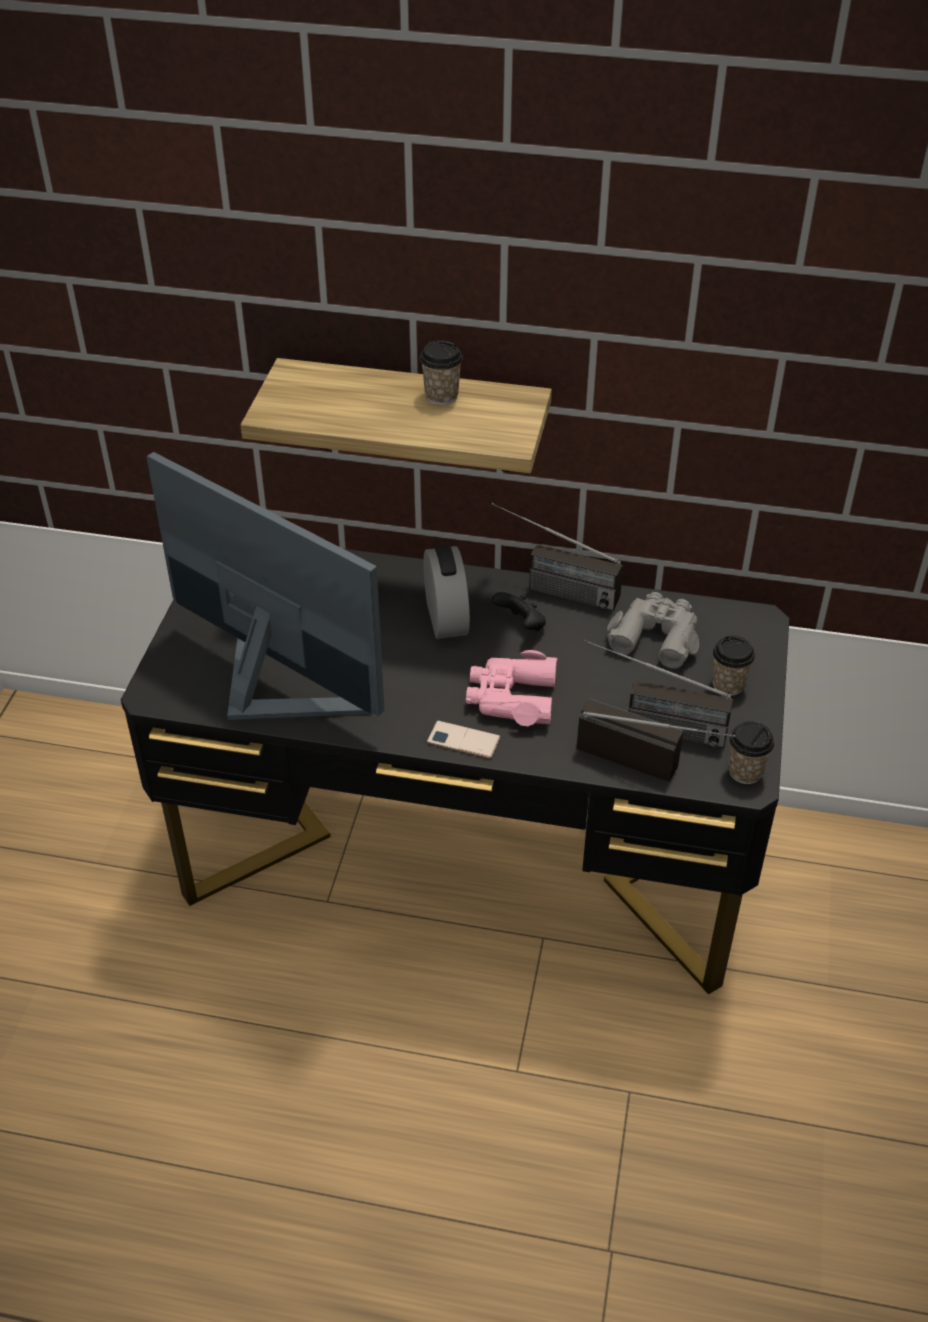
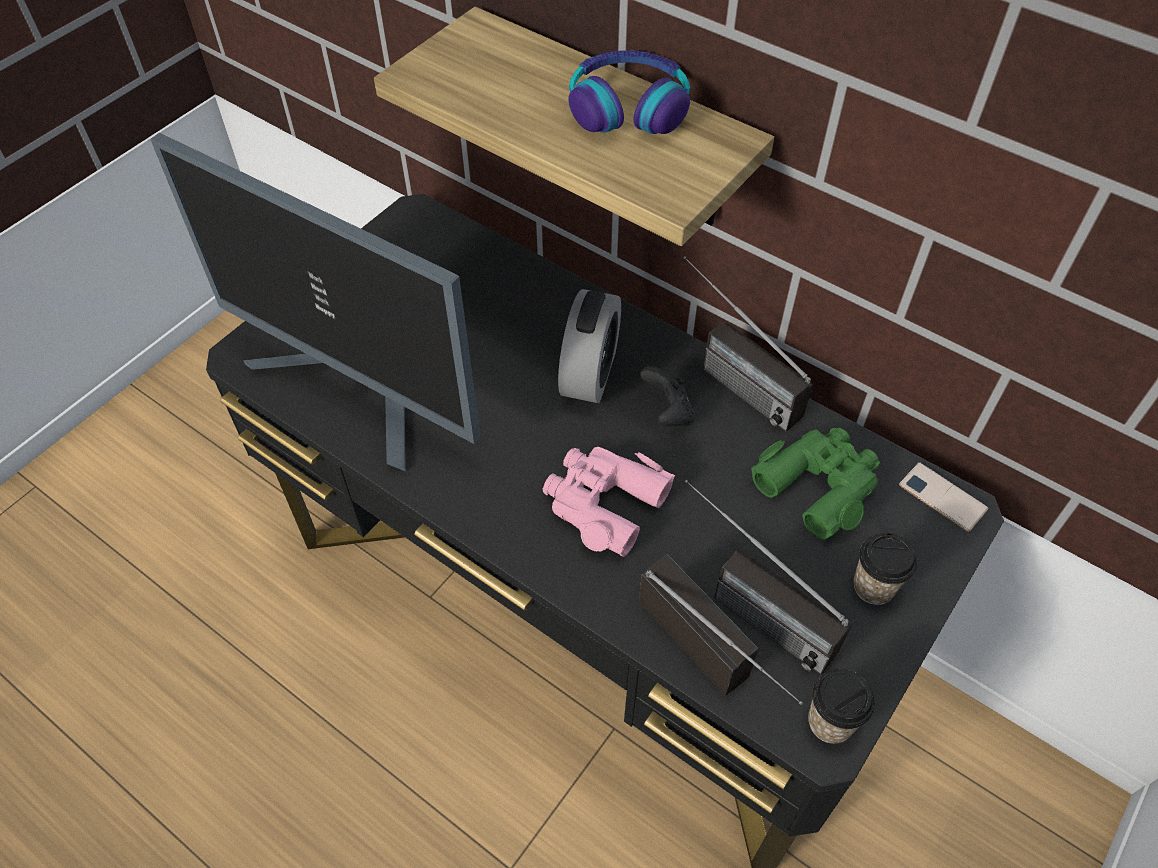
camera: 25 degrees right, 10 degrees up
(271, 686) = (359, 389): monitor -> monitor turned 150 degrees clockwise
(441, 396) = (628, 107): cup -> headphones
(463, 740) = (518, 537): phone -> phone (942, 497)
(656, 636) = (819, 484): grey binoculars -> green binoculars

